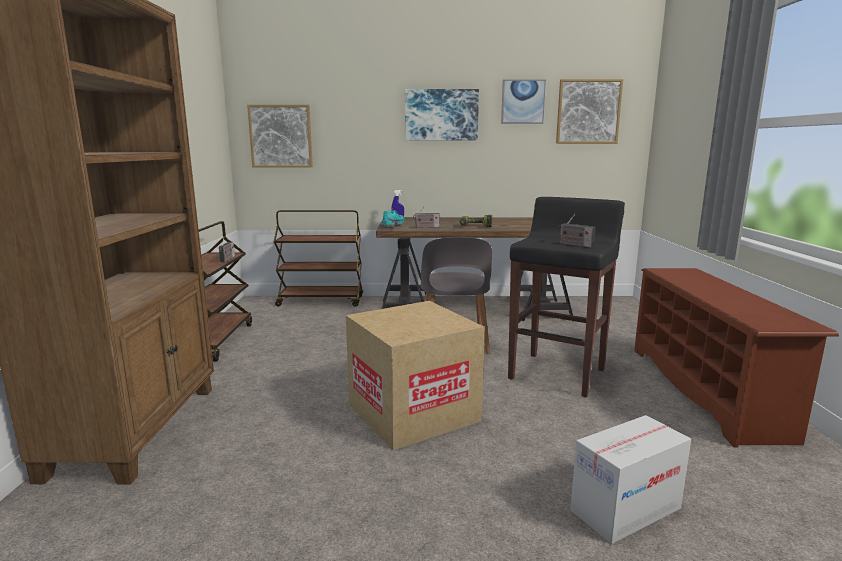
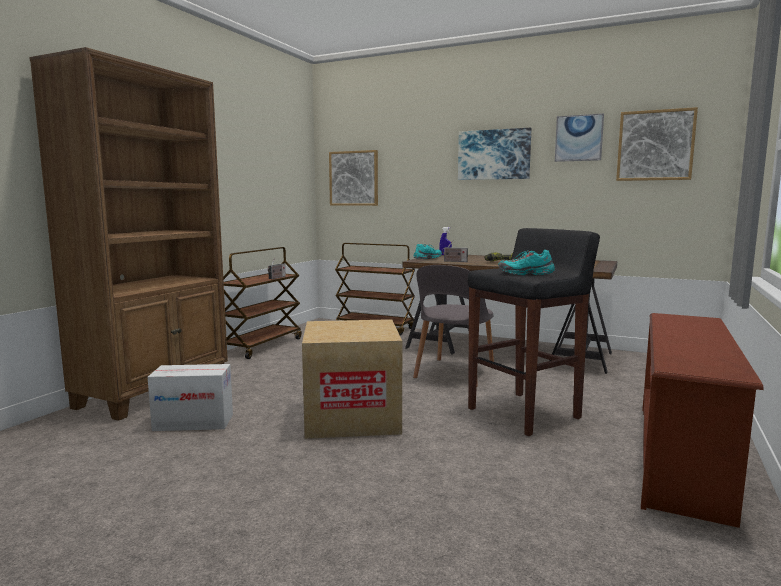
camera: 25 degrees right, 5 degrees down
(574, 245) = (526, 274): radio -> turquoise shoe
(625, 509) = (447, 524): cardboard box -> cardboard box (193, 422)

